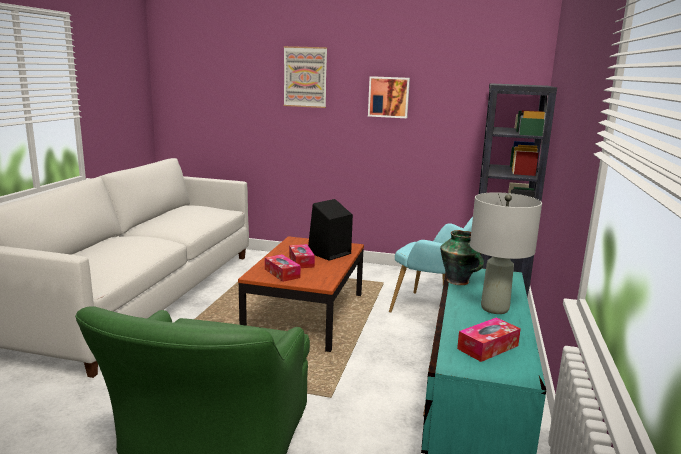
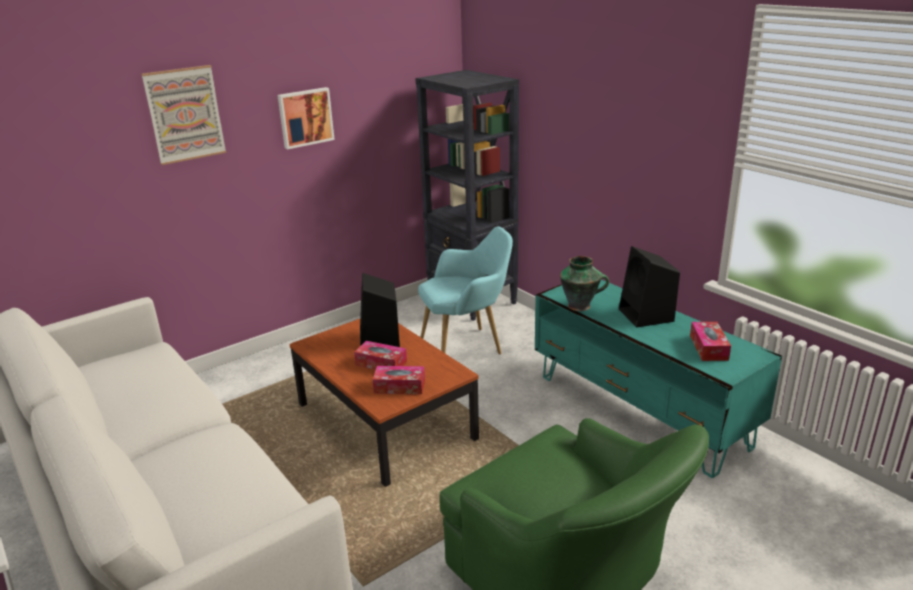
camera: 50 degrees left, 10 degrees up
(495, 309) = (647, 316): grey table lamp -> black speaker

